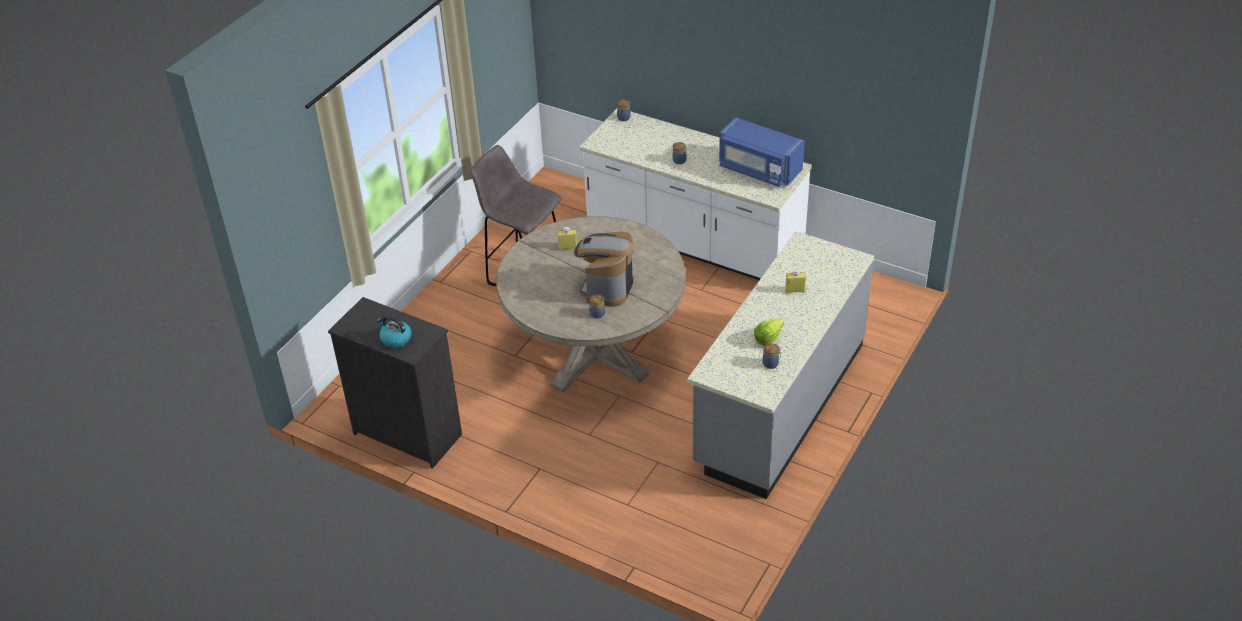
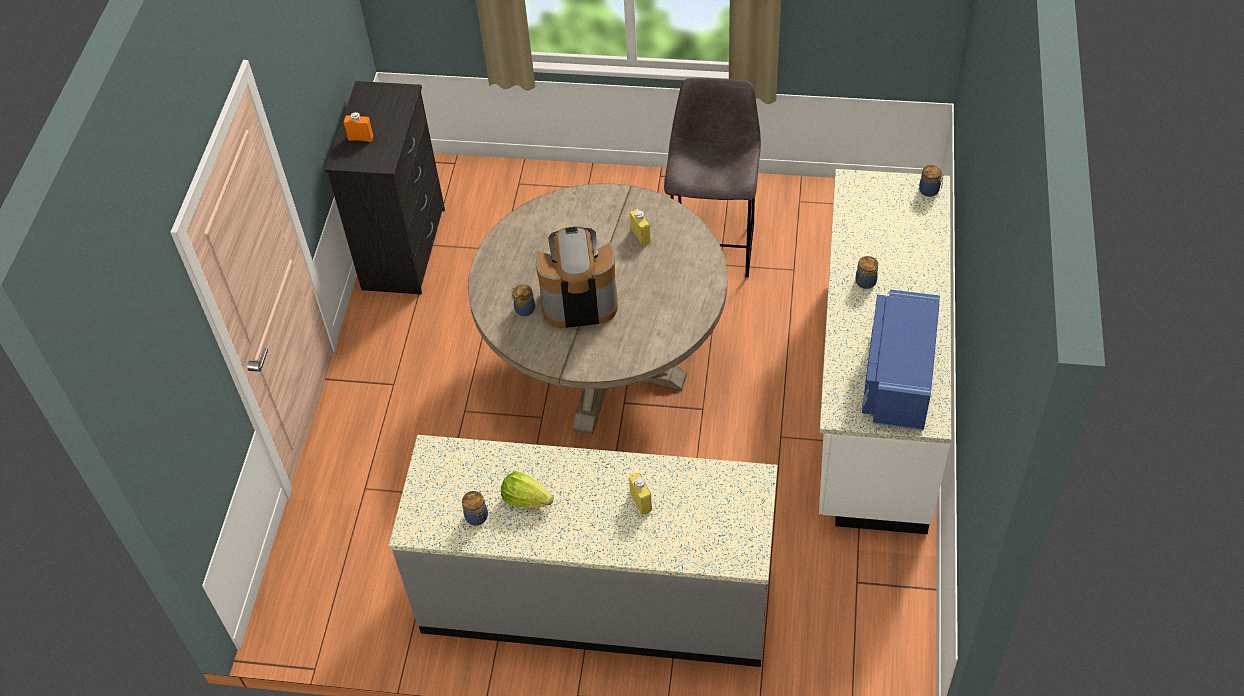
camera: 70 degrees right, 10 degrees up
(395, 339) = (361, 138): kettle -> orange bottle

